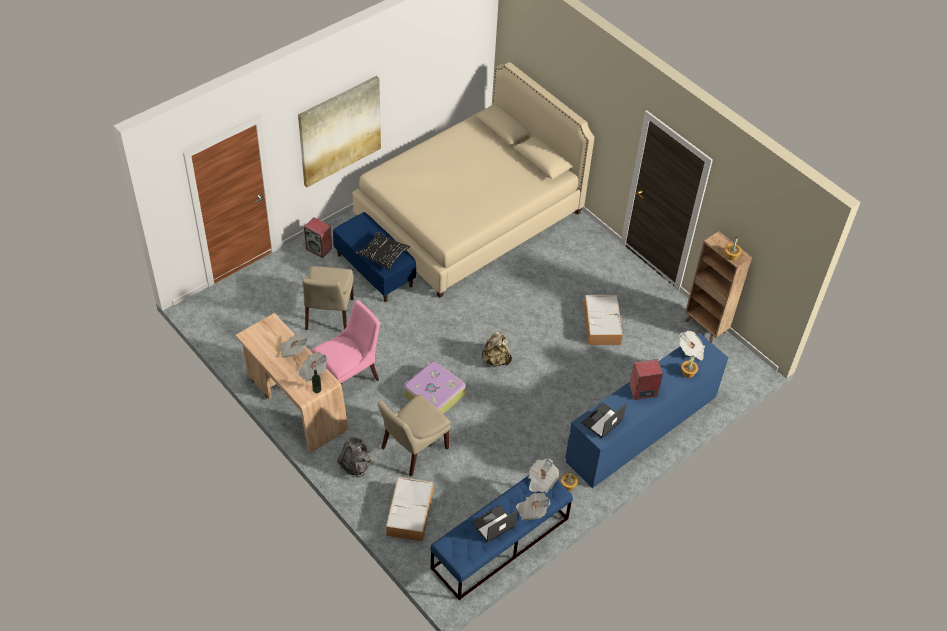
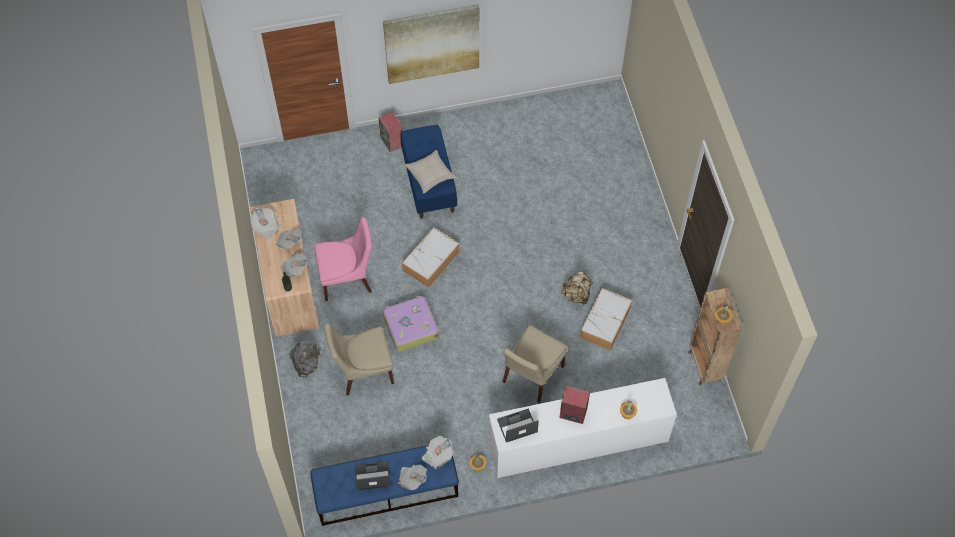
camera: 30 degrees right, 10 degrees up
(329, 316) = (364, 212): beige chair -> beige chair (531, 376)
(383, 254) = (430, 174): black pillow -> beige pillow
(410, 514) = (326, 429): storage box -> storage box (430, 261)
(469, 216) = (548, 160): beige bed -> none
(496, 359) = (486, 316): beige backpack -> beige backpack (576, 294)
(642, 428) = (578, 441): blue dresser -> white dresser
(691, 351) = (644, 392): newspaper -> newspaper (265, 227)

